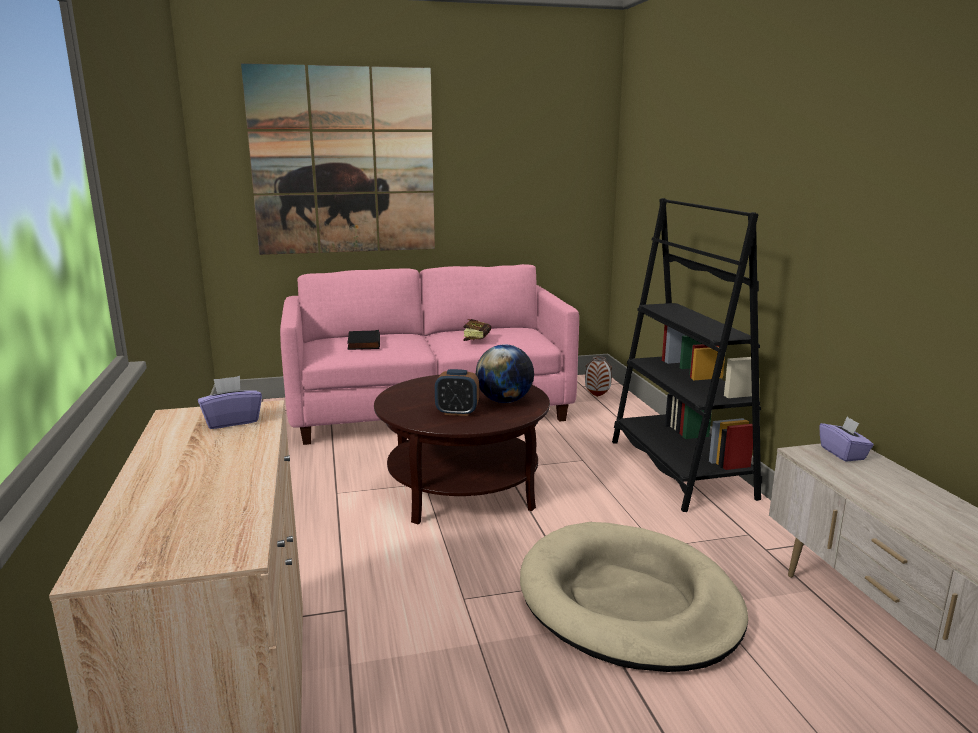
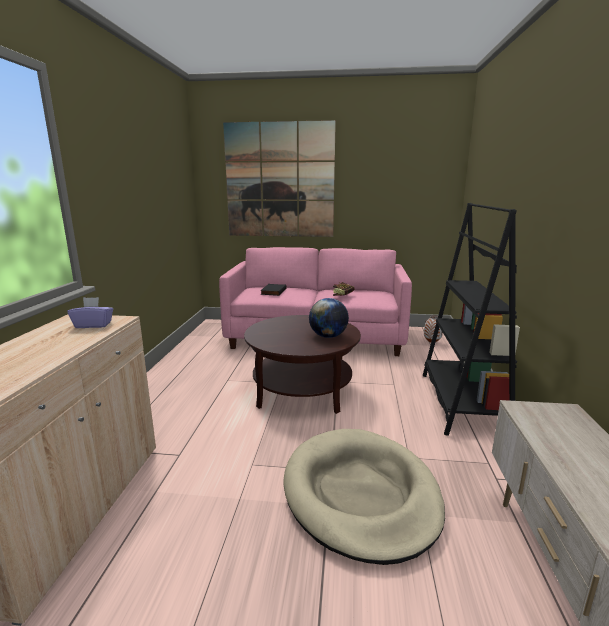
camera: 20 degrees right, 0 degrees up
(457, 412) = (291, 340): alarm clock -> none
(843, 453) = (558, 414): purple tissue box -> none

